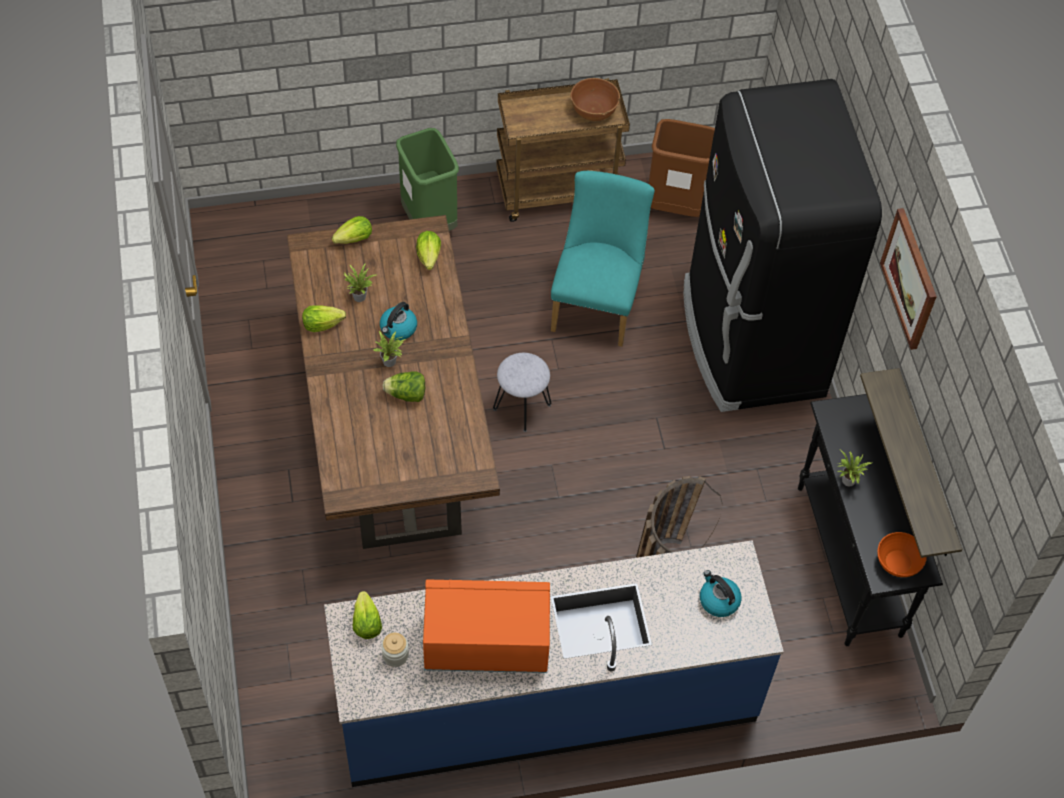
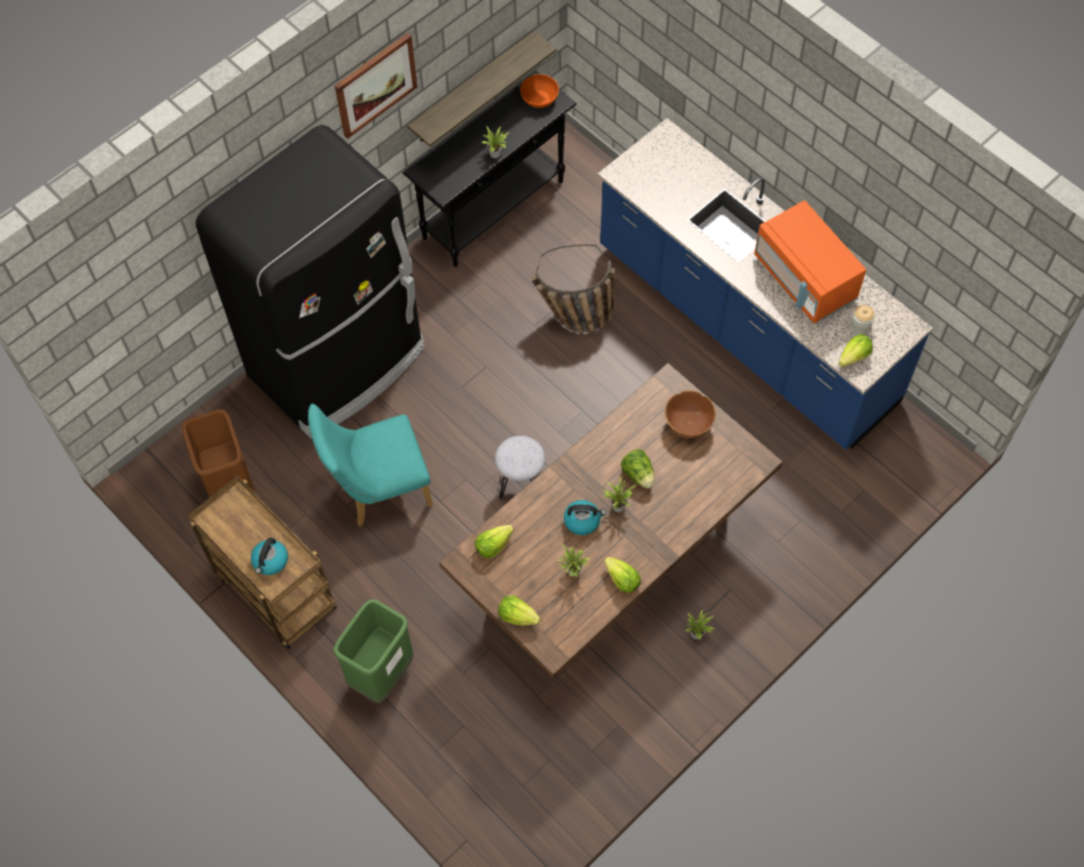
camera: 120 degrees left, 5 degrees up
(276, 452) = (698, 633): none -> potted plant
(594, 110) = (233, 519): brown bowl -> brown bowl (688, 423)
(718, 600) = (660, 169): kettle -> kettle (270, 561)

